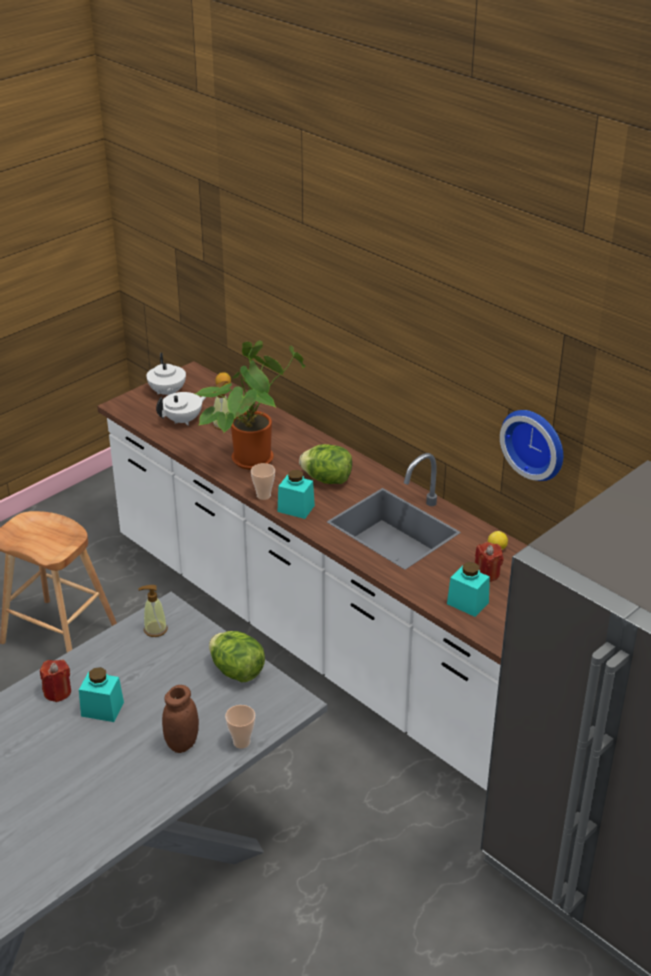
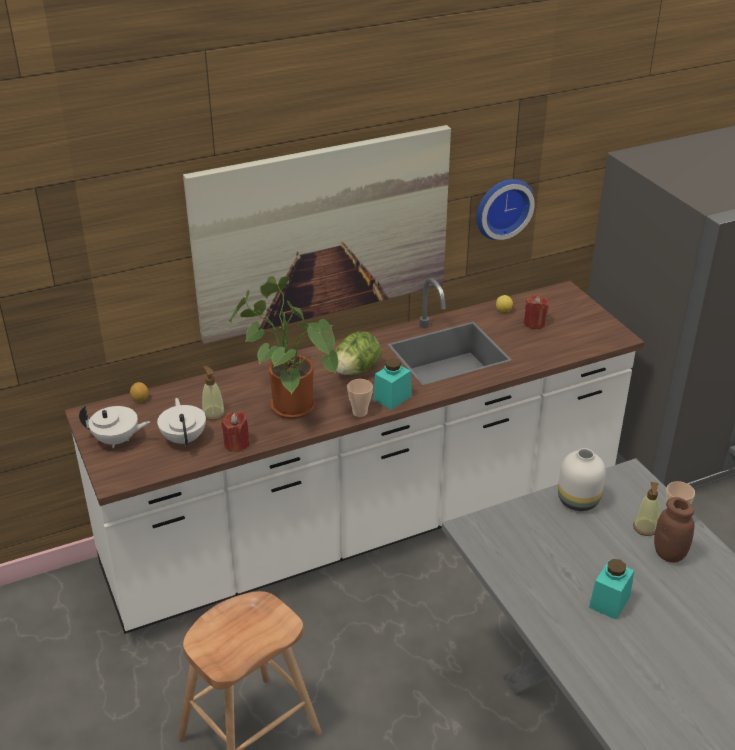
camera: 70 degrees left, 0 degrees up
(57, 692) = (575, 632): red candle -> red candle (236, 444)
(155, 629) = (499, 543): soap dispenser -> soap dispenser (645, 528)
(237, 671) = (579, 501): lettuce -> white vase
(371, 347) = (323, 232): none -> picture
(467, 603) = (569, 341): turquoise jar -> none

